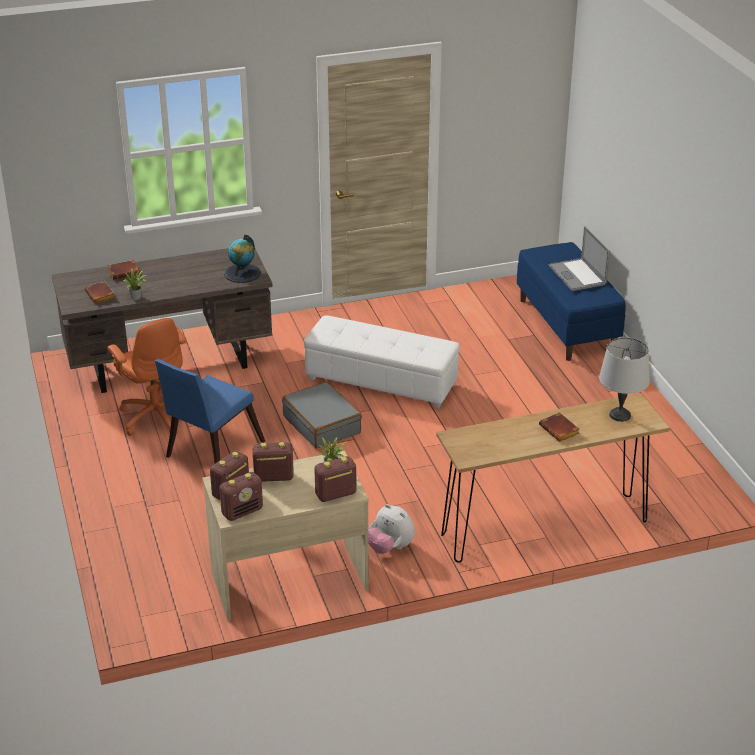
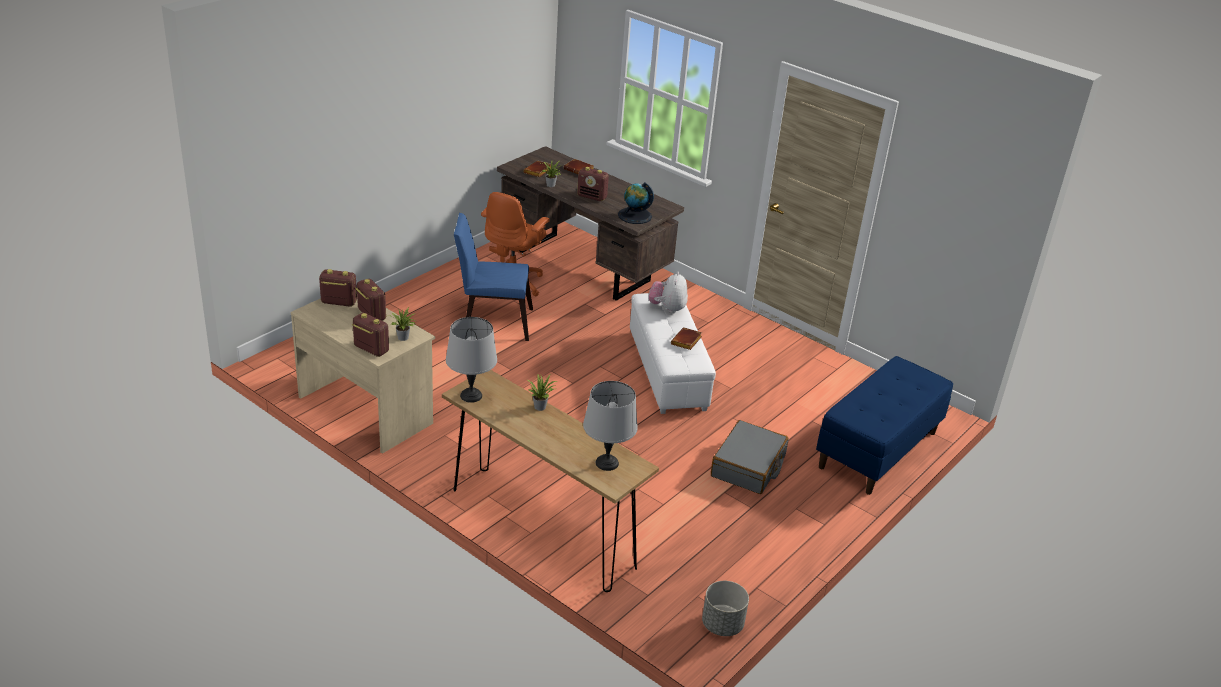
camera: 55 degrees right, 0 degrees up
(242, 511) = (317, 315): radio -> radio (592, 197)
(322, 424) = (577, 361): grey suitcase -> grey suitcase (748, 467)
(390, 548) = (444, 447): plush toy -> plush toy (667, 308)
(475, 453) = (471, 395): none -> grey table lamp
(518, 421) = (541, 406): none -> potted plant
(560, 430) = (548, 433): brown book -> brown book (686, 342)
(577, 275) = (894, 401): laptop -> none
(715, 479) = (722, 624): none -> grey planter

